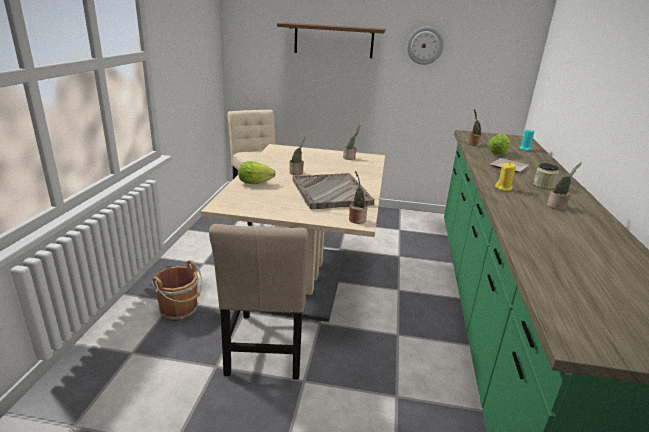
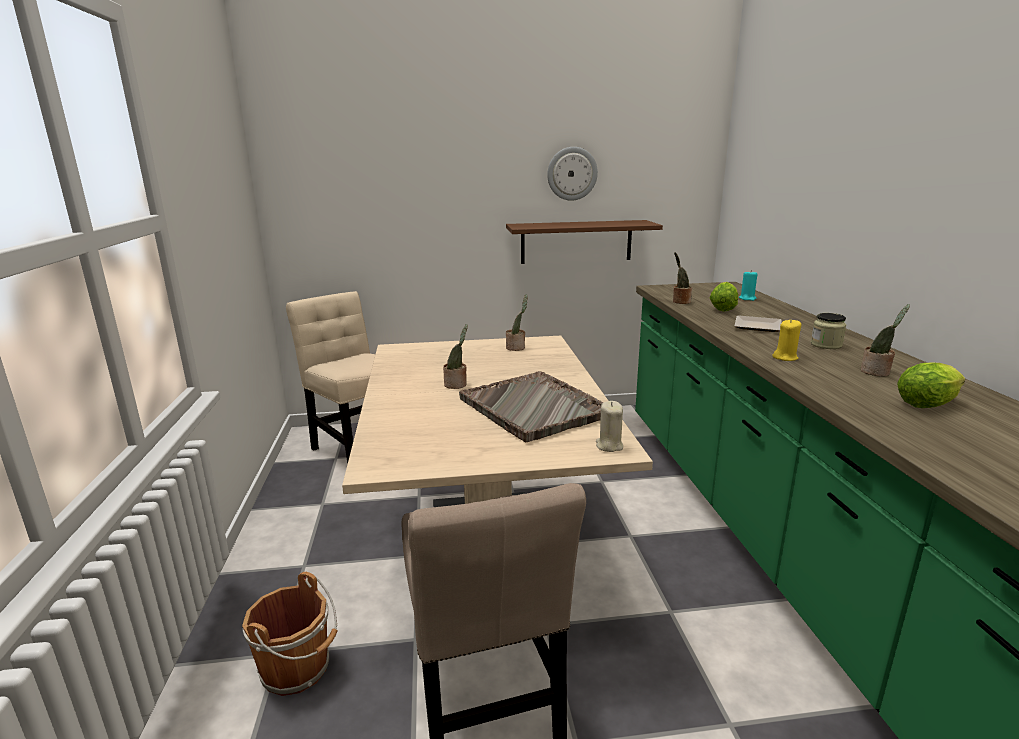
camera: 15 degrees left, 5 degrees down
(257, 183) = (406, 413): lettuce -> lettuce (929, 404)
(333, 40) = (439, 177): brown shelf -> brown shelf (576, 241)
(356, 219) = (609, 446): potted plant -> beige candle

